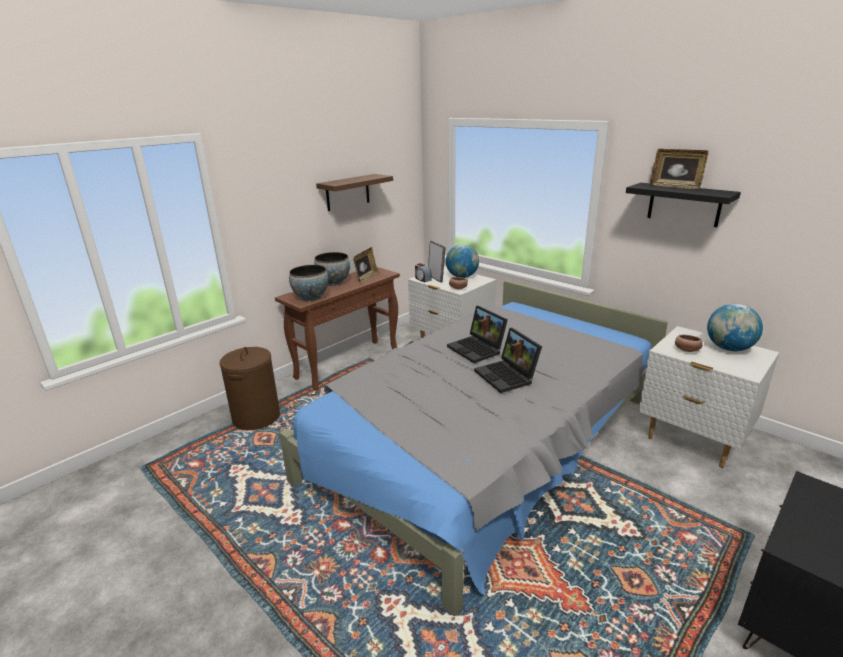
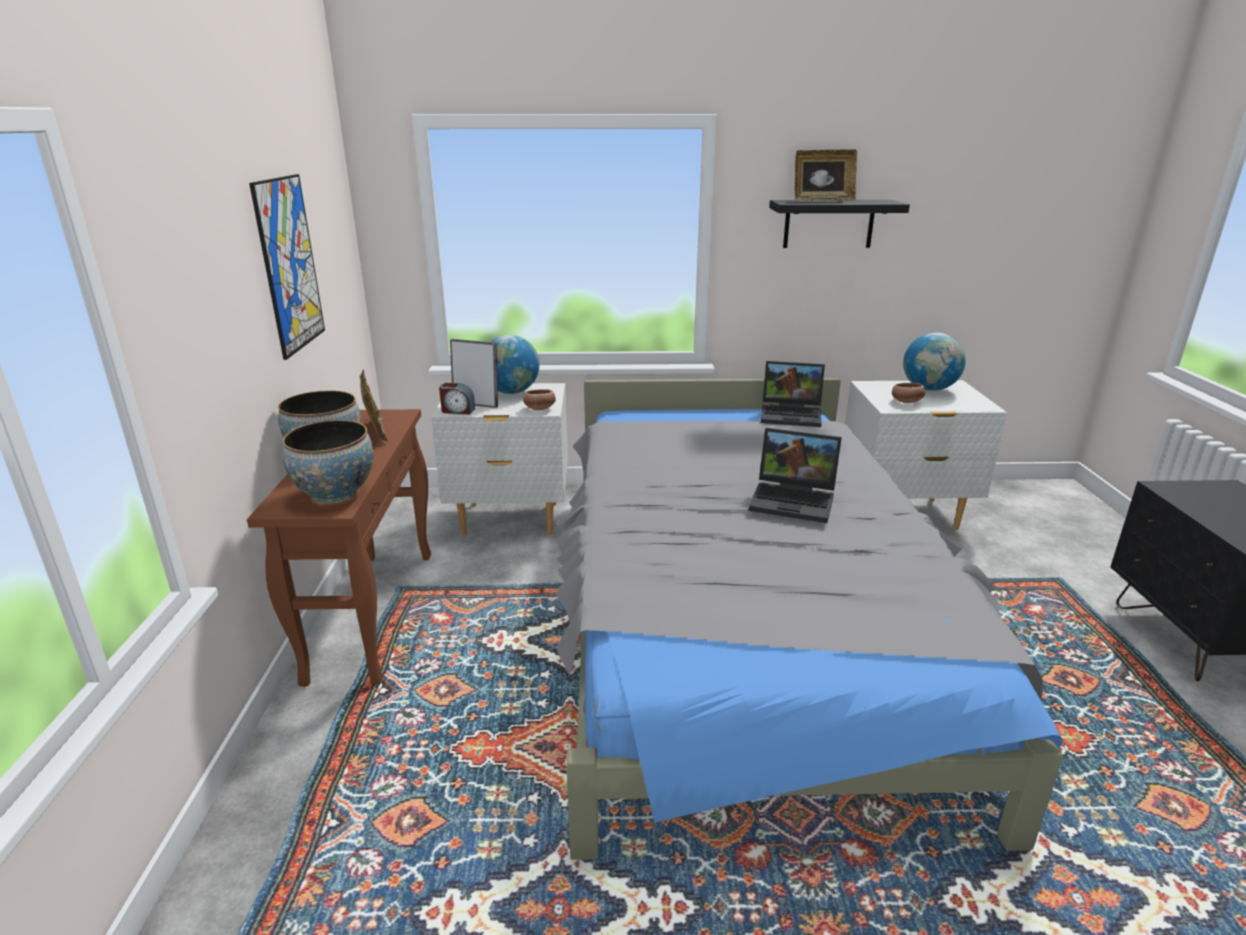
camera: 45 degrees left, 0 degrees up
(256, 417) = (326, 796): brown laundry basket -> none
(347, 192) = (289, 264): brown shelf -> picture
(478, 349) = (697, 482): laptop -> laptop (792, 414)

